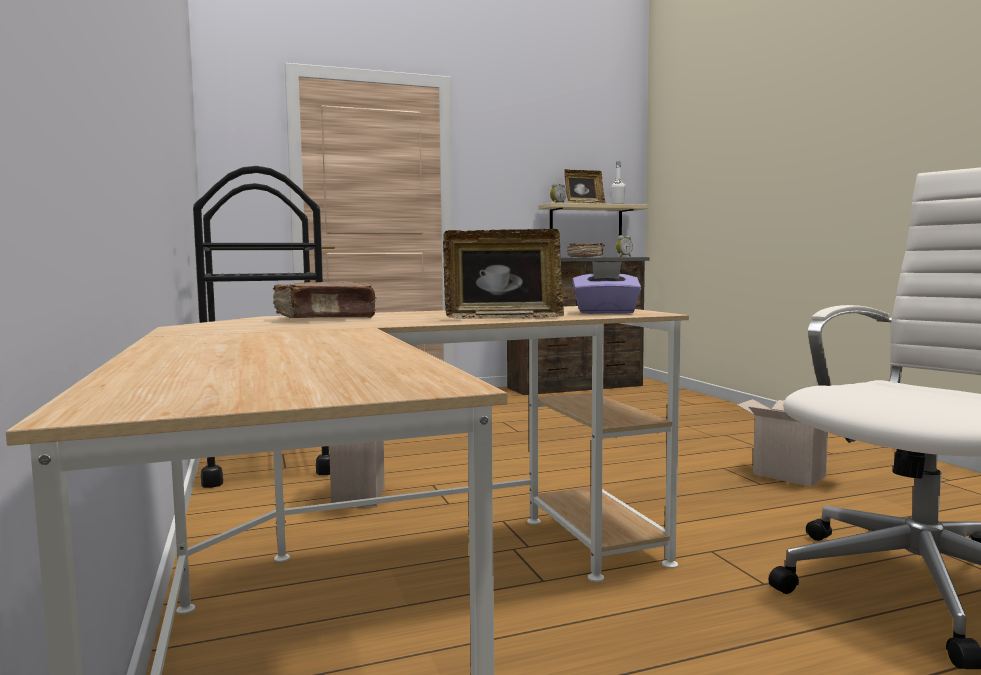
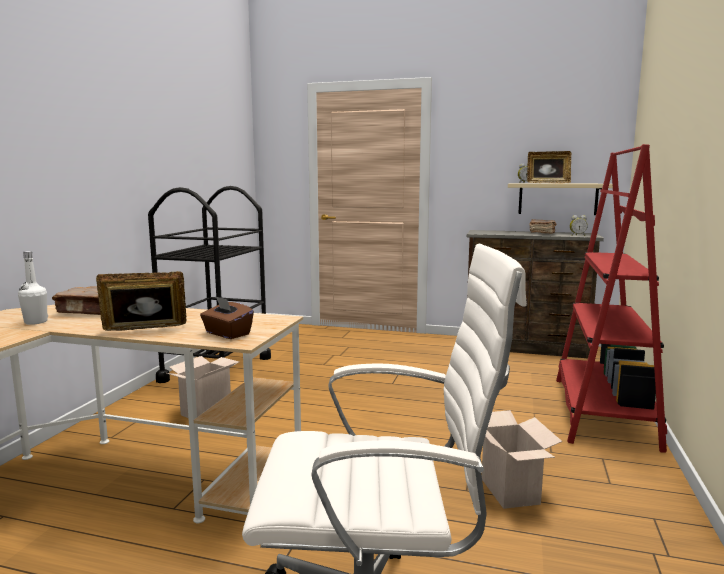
camera: 35 degrees right, 5 degrees up
(503, 318) = (145, 330): picture frame -> picture frame turned 135 degrees clockwise
(606, 312) = (227, 334): purple tissue box -> brown tissue box
(618, 204) = (585, 183): white bottle -> white bottle (36, 322)
(730, 415) = (602, 412): none -> red bookcase

